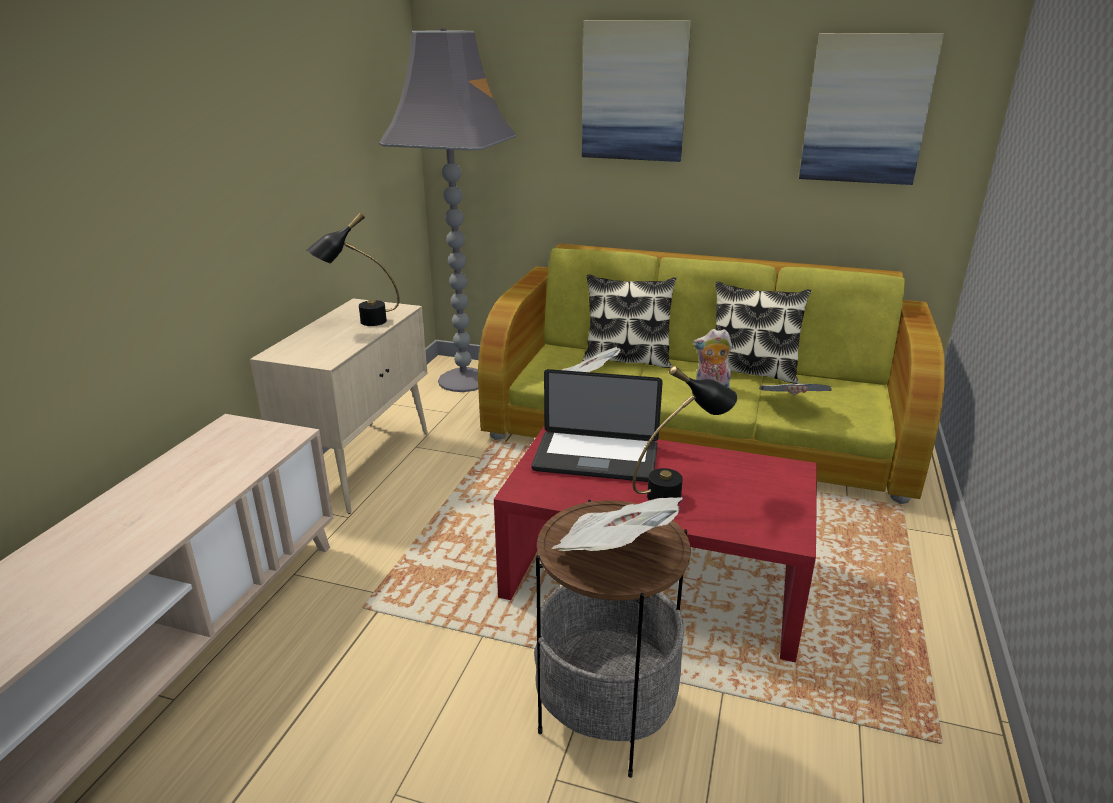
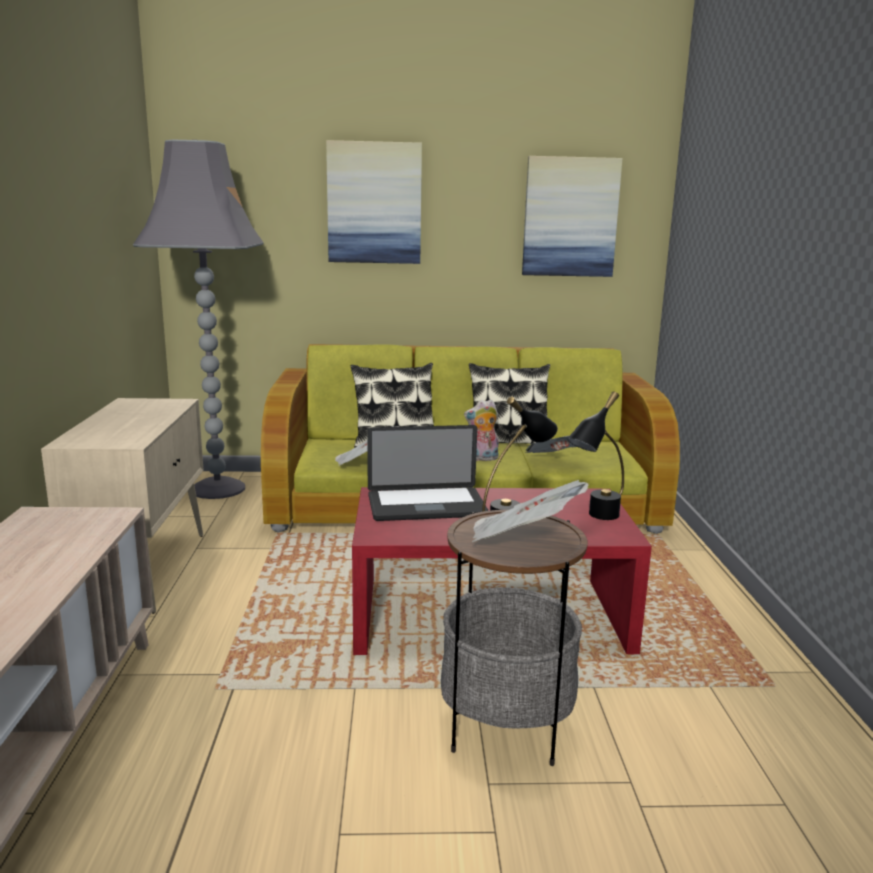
camera: 20 degrees left, 10 degrees down
(360, 323) = (144, 414): black table lamp -> black table lamp (595, 518)

